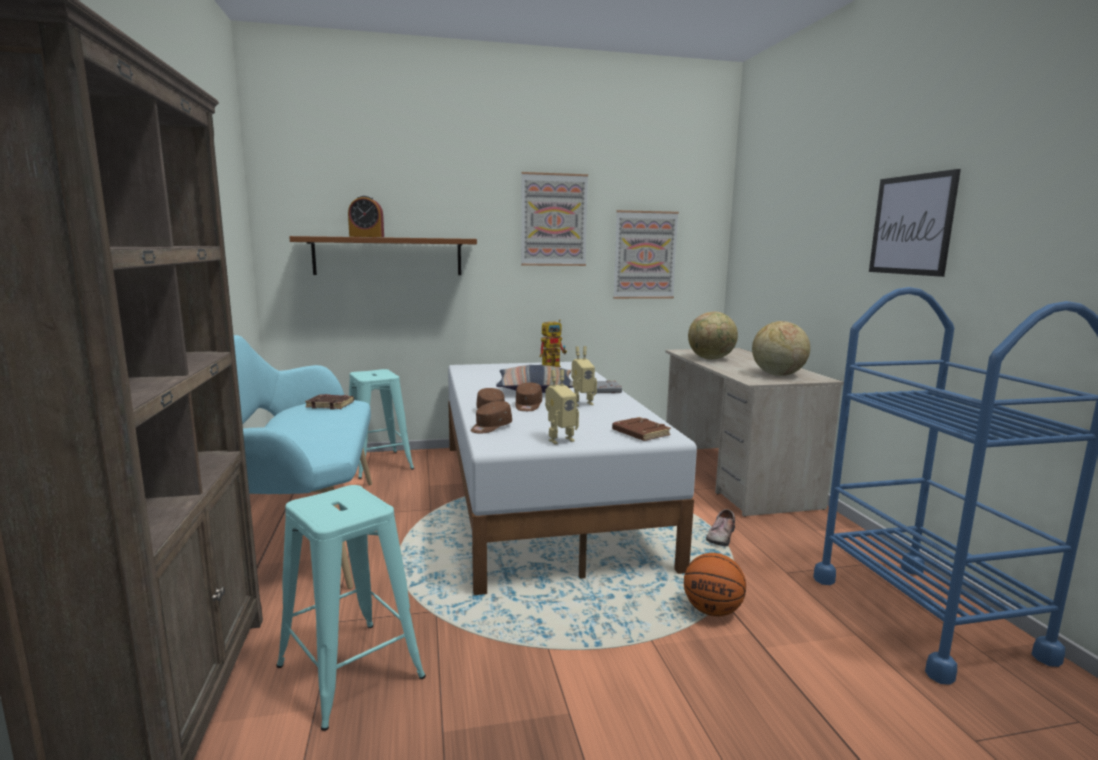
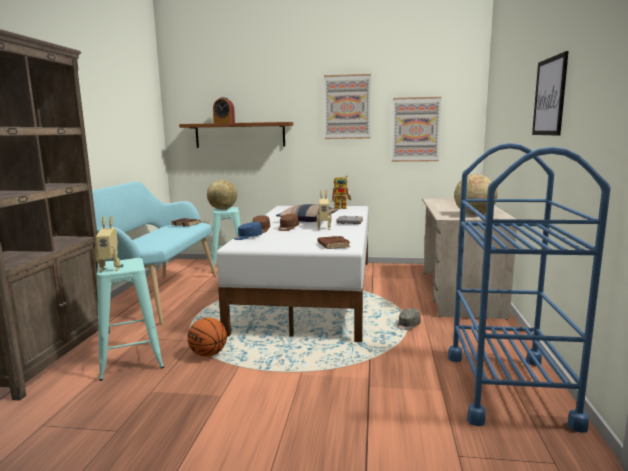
camera: 20 degrees right, 0 degrees up
(490, 427) = (247, 237): brown cap -> blue cap
(559, 439) = (277, 245): toy robot -> toy robot (111, 268)
(711, 359) = (444, 204): globe -> globe (223, 209)
(712, 610) = (356, 363): basketball -> basketball (208, 354)
(720, 536) = (407, 325): shoe -> grey cap

